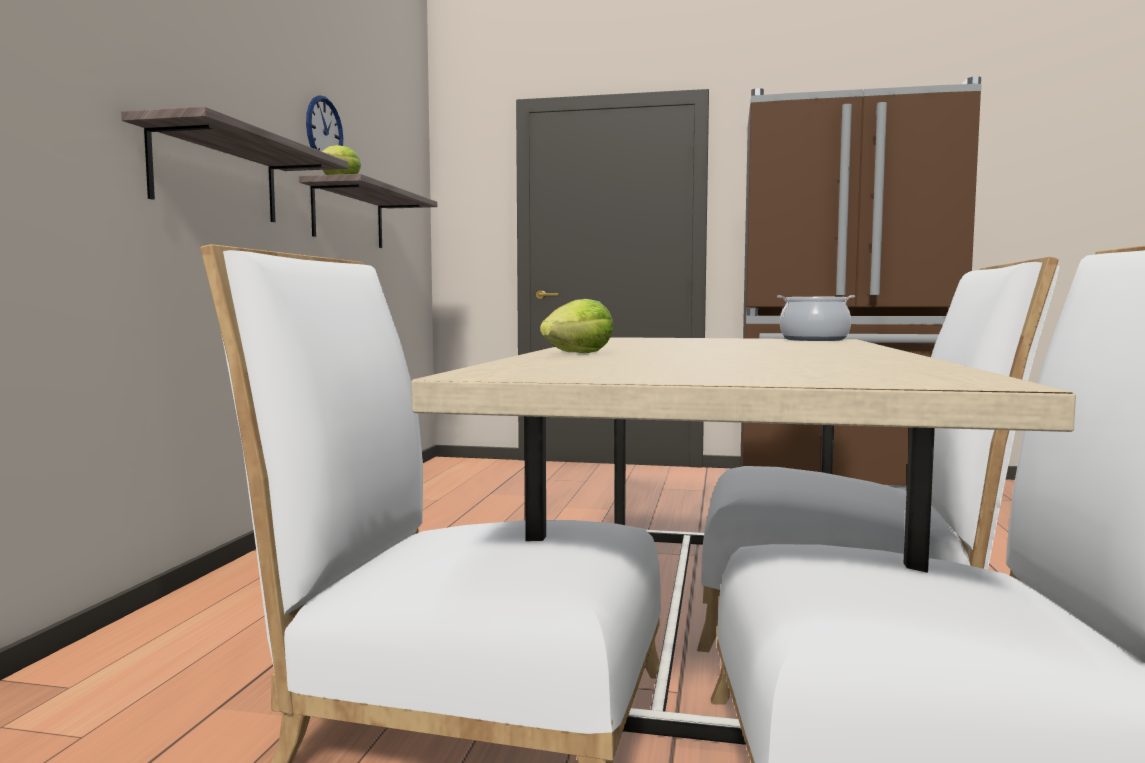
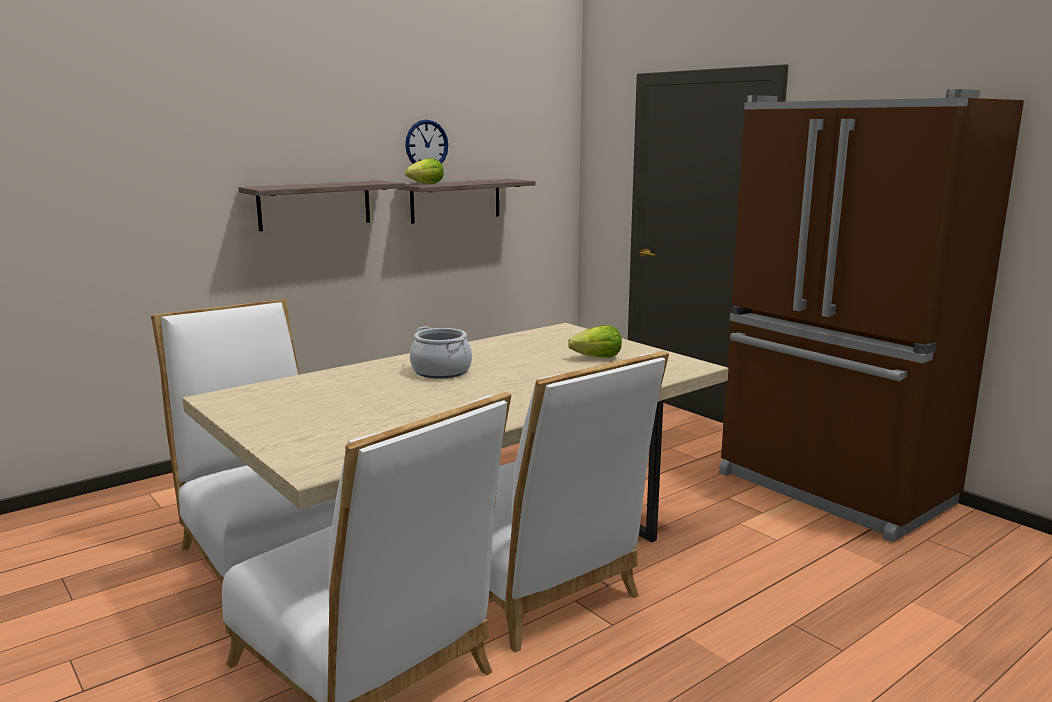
camera: 40 degrees right, 10 degrees up
(578, 354) = (375, 370): lettuce -> lettuce (597, 358)
(814, 339) = (671, 364): cooking pot -> cooking pot (441, 371)

